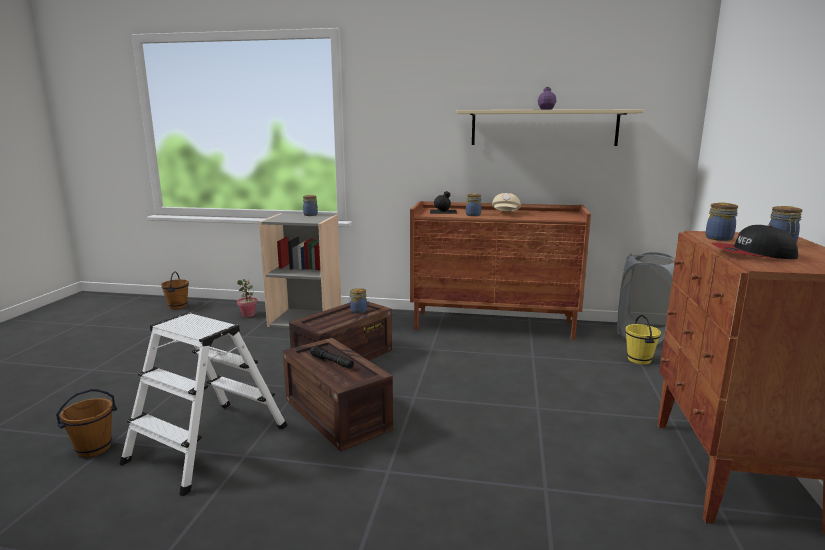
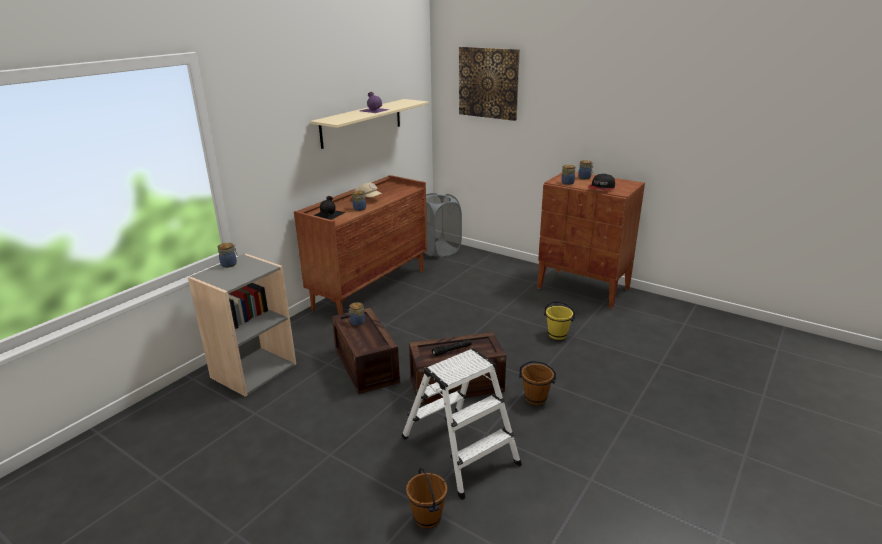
camera: 65 degrees left, 10 degrees up
(178, 306) = (83, 460): brown bucket -> brown bucket (535, 398)
(248, 315) = (193, 405): potted plant -> none
(639, 360) = (468, 264): yellow bucket -> yellow bucket (557, 335)
(747, 82) = (488, 83): none -> picture

